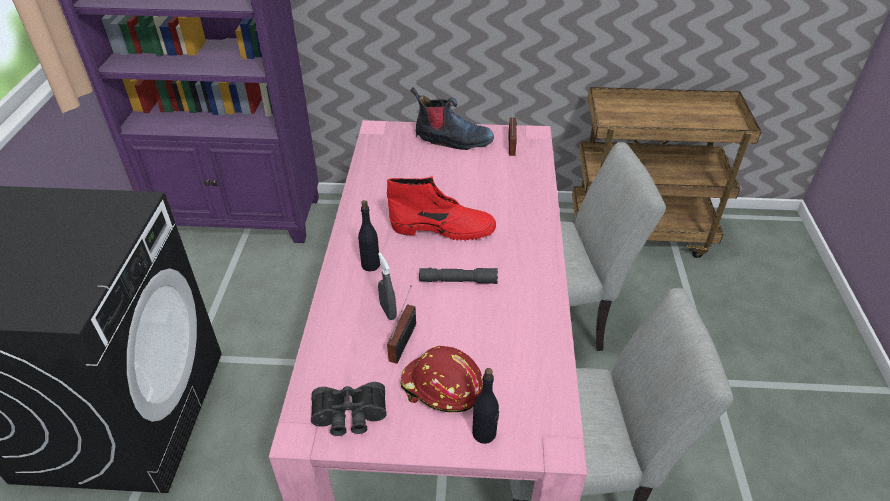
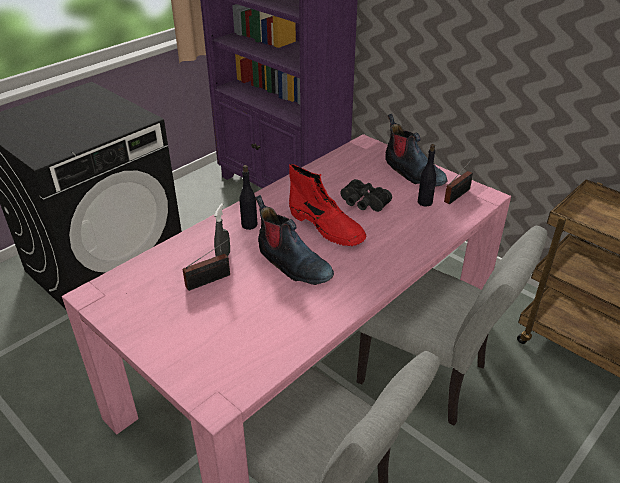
camera: 40 degrees right, 5 degrees down
(349, 417) = (124, 303): black binoculars -> black binoculars (363, 203)
(441, 388) = (195, 321): red hard hat -> none
(458, 280) = (292, 264): grey flashlight -> boot
(484, 433) = (184, 364): black bottle -> black bottle (425, 202)

